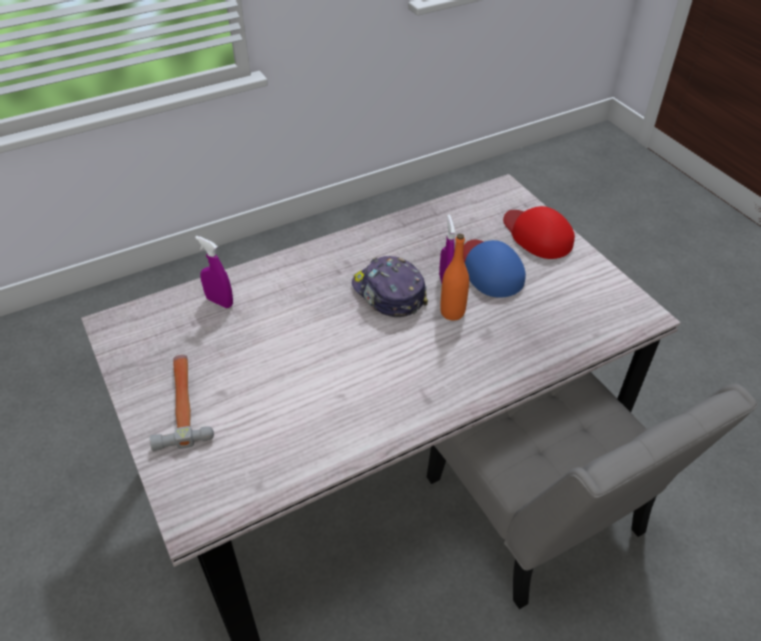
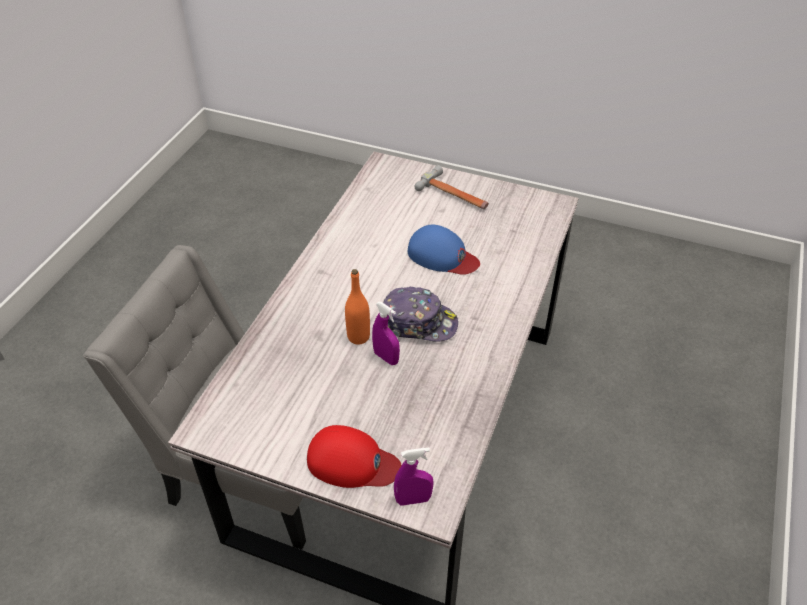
camera: 140 degrees right, 0 degrees up
(219, 302) = (518, 250): purple spray bottle -> purple spray bottle (413, 499)
(490, 270) = (362, 393): blue cap -> blue cap (442, 256)

